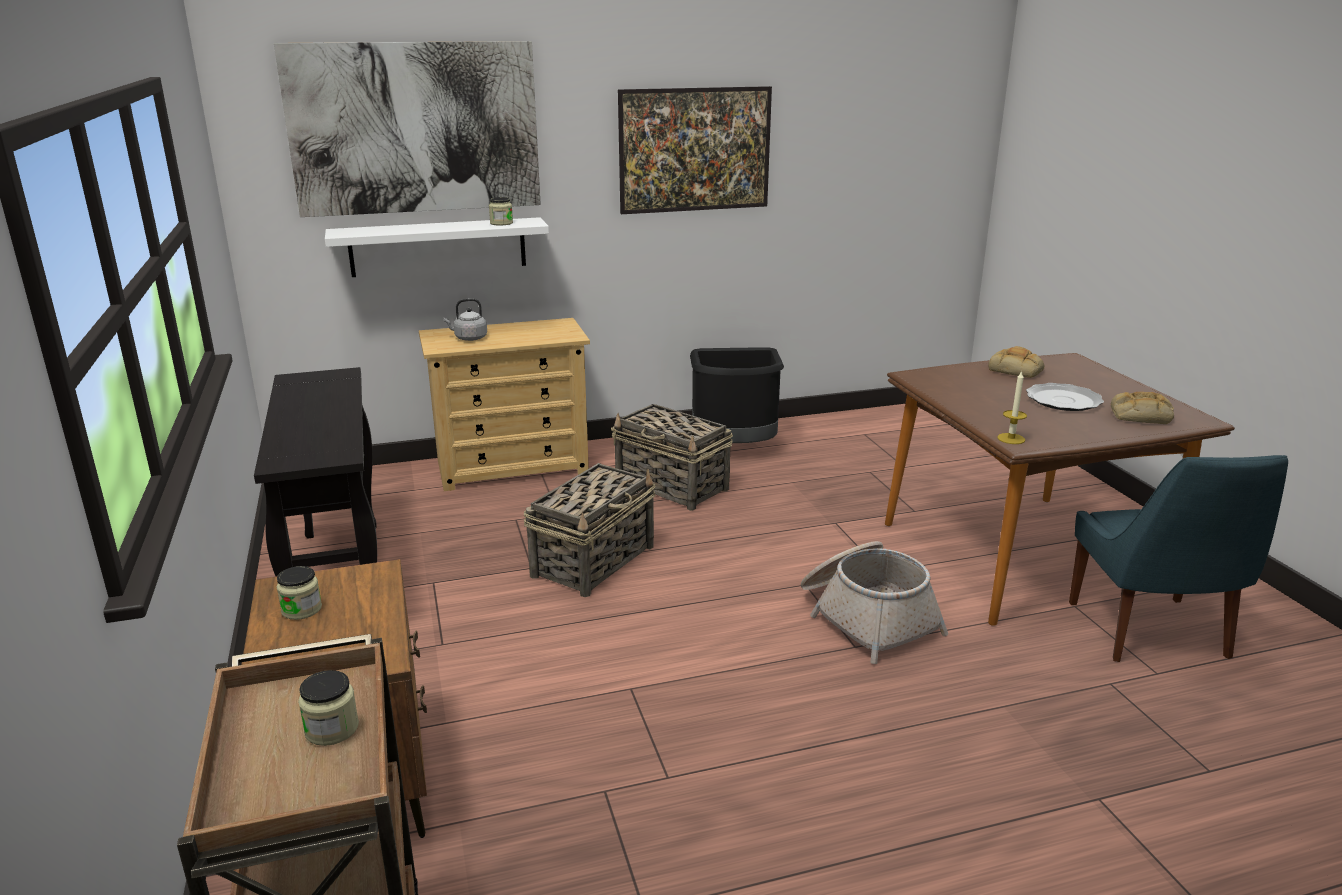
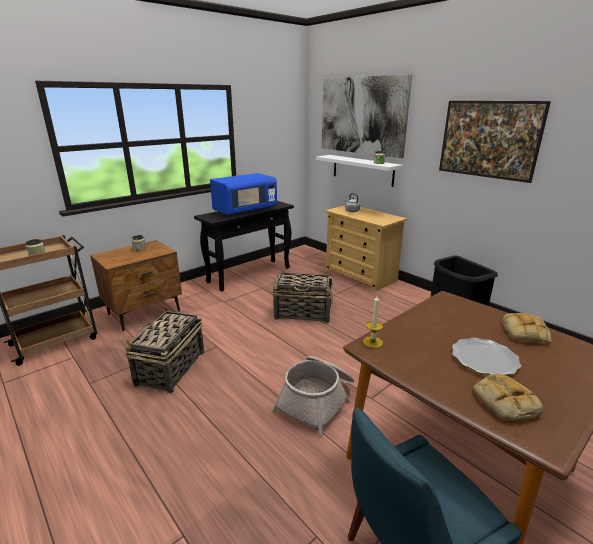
camera: 65 degrees right, 0 degrees up
(313, 415) = (245, 210): none -> blue microwave
(672, 486) = (389, 313): basket -> basket (170, 368)

